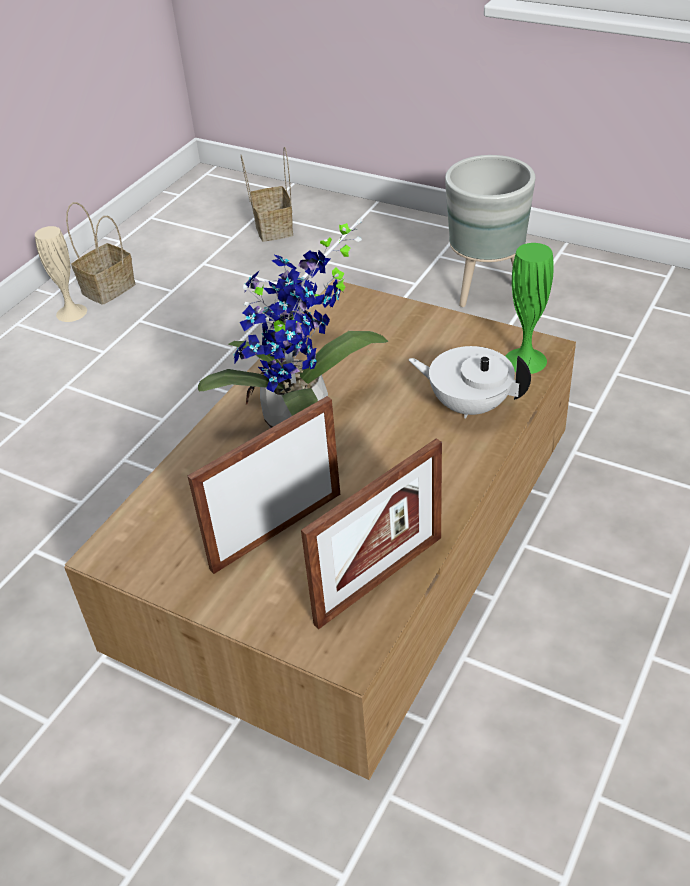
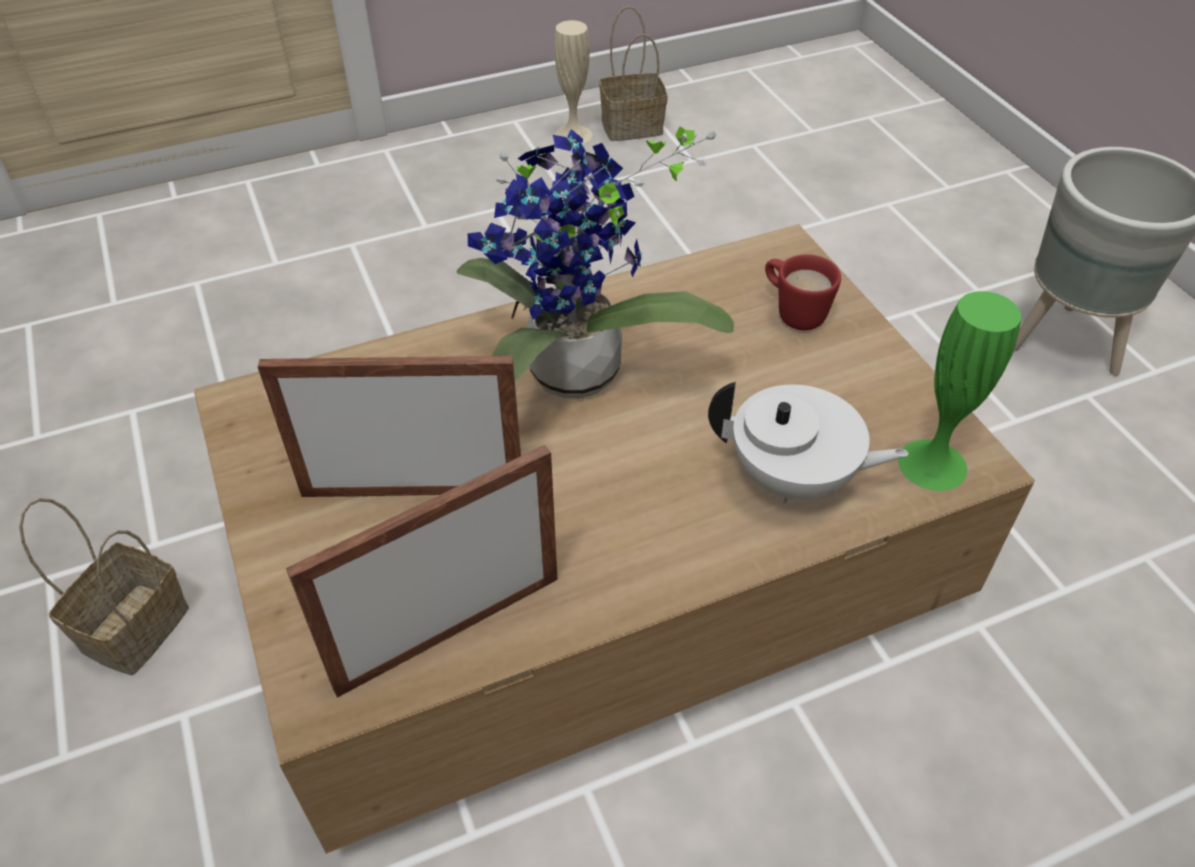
camera: 35 degrees right, 5 degrees up
(272, 228) = (868, 140): basket -> basket (136, 625)
(379, 580) = (449, 632): picture frame -> picture frame turned 150 degrees clockwise
(381, 326) = (793, 312): none -> red mug
(469, 405) = (793, 479): white teapot -> white teapot turned 135 degrees clockwise

